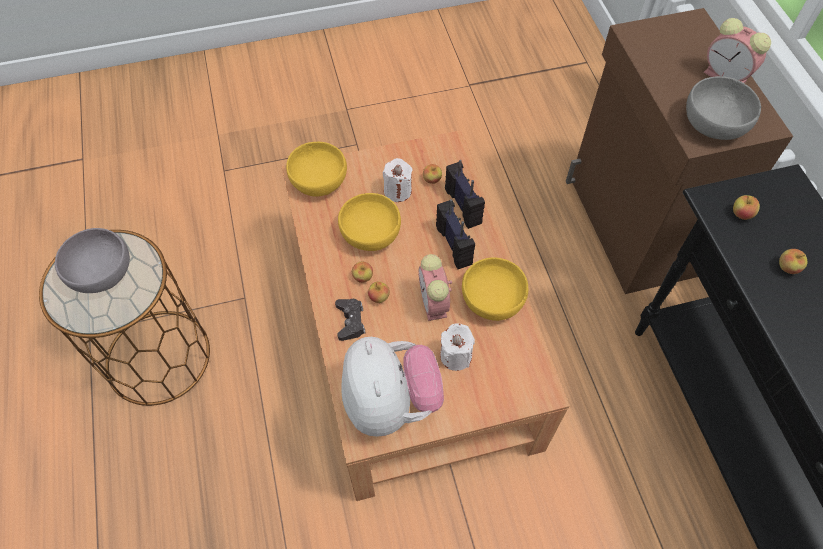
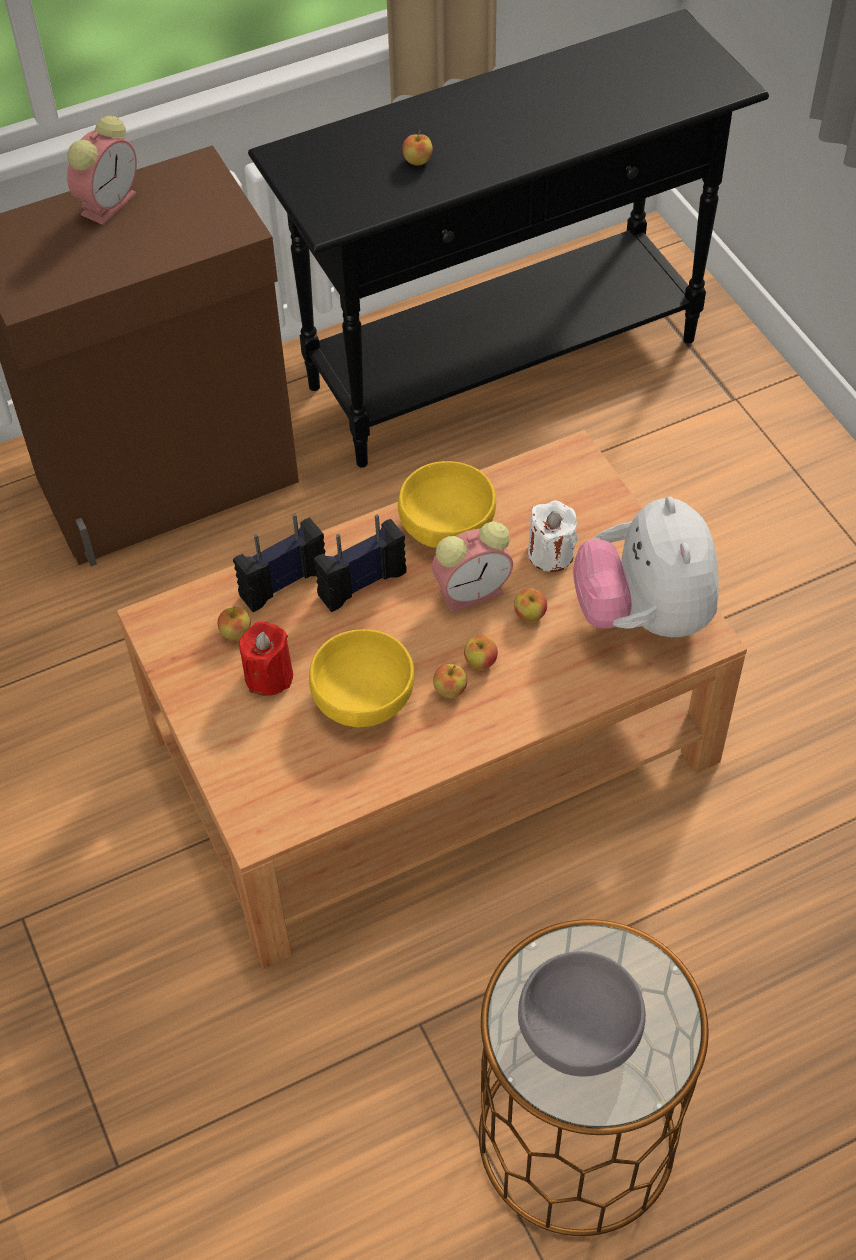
camera: 100 degrees left, 5 degrees down
(318, 181) = (267, 798): yellow bowl -> none
(350, 321) = (532, 689): black game controller -> none
(390, 402) = (644, 615): plush toy -> plush toy turned 75 degrees counterclockwise
(397, 191) = (269, 676): white candle -> red candle
(713, 123) = (203, 214): grey bowl -> none
(741, 214) = (346, 197): apple -> apple (530, 615)

